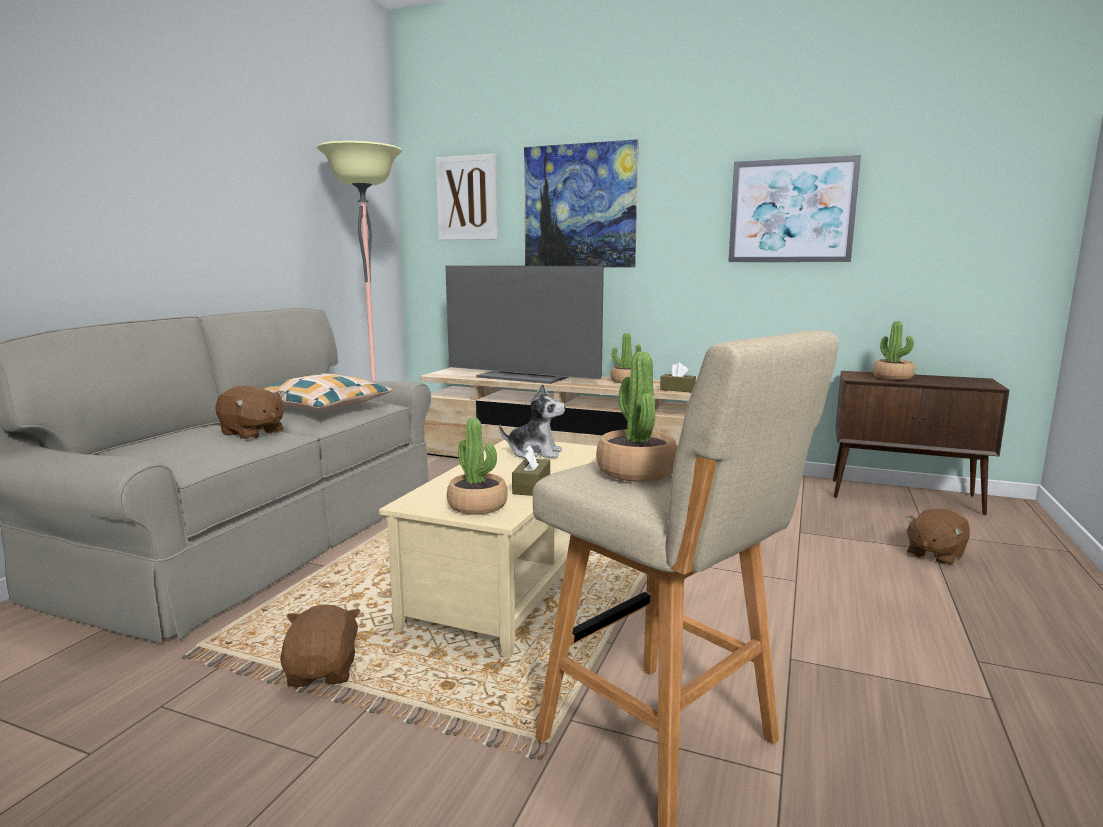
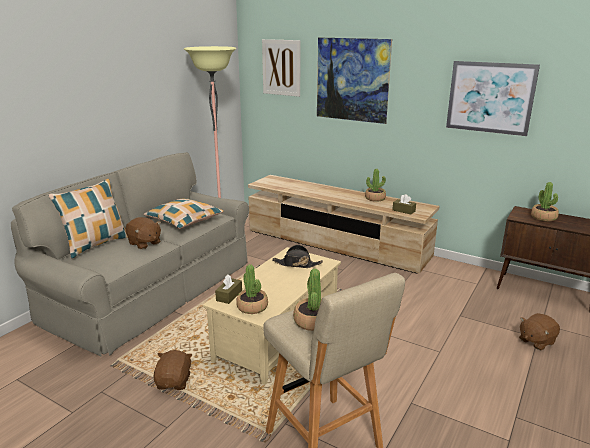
camera: 10 degrees right, 10 degrees up
(155, 438) = (96, 244): none -> pillow
(523, 377) = (311, 190): television -> none
(531, 487) = (285, 294): brown tissue box -> brown tissue box (229, 295)
(535, 453) = (297, 264): plush toy -> black hat

